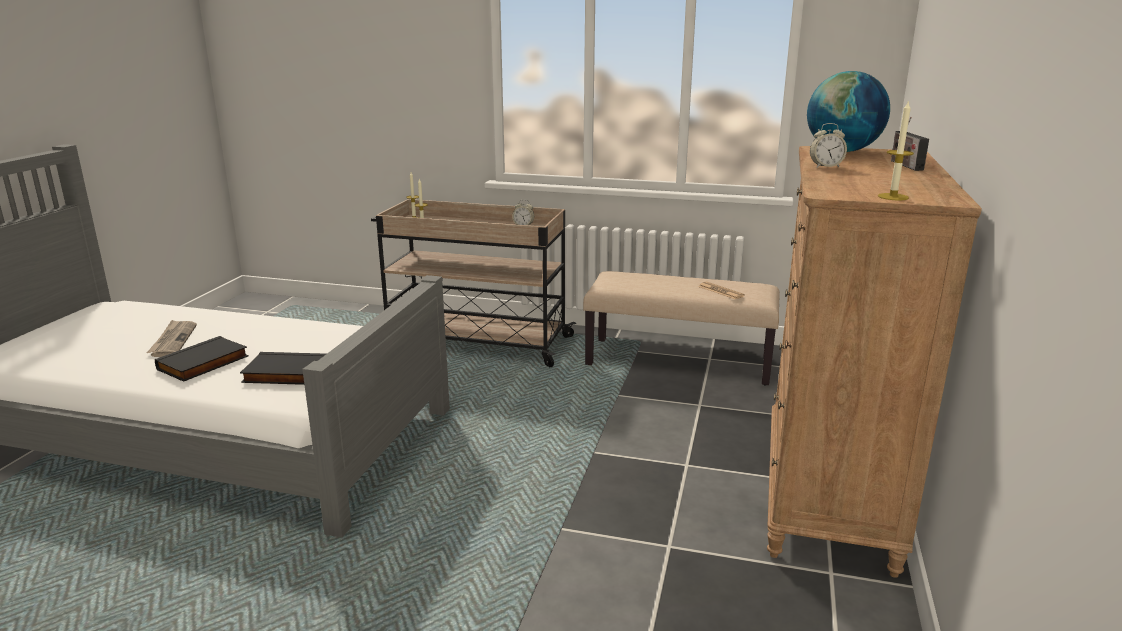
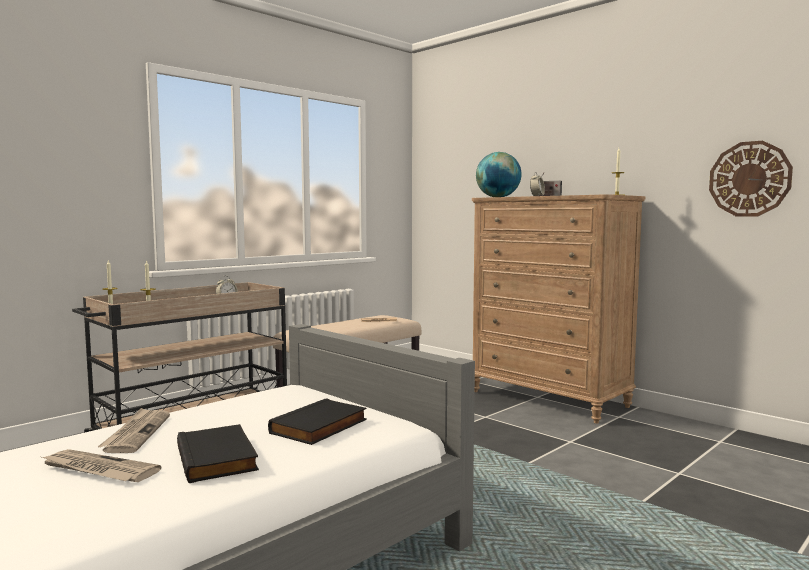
camera: 60 degrees left, 15 degrees down
(243, 326) = (136, 433): none -> newspaper
(1056, 233) = (749, 179): none -> wall clock

